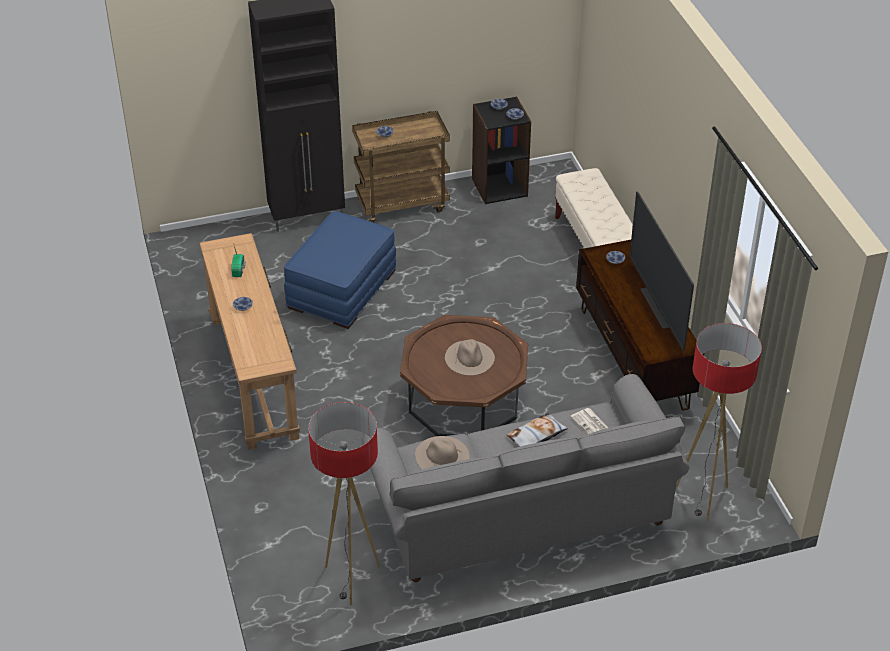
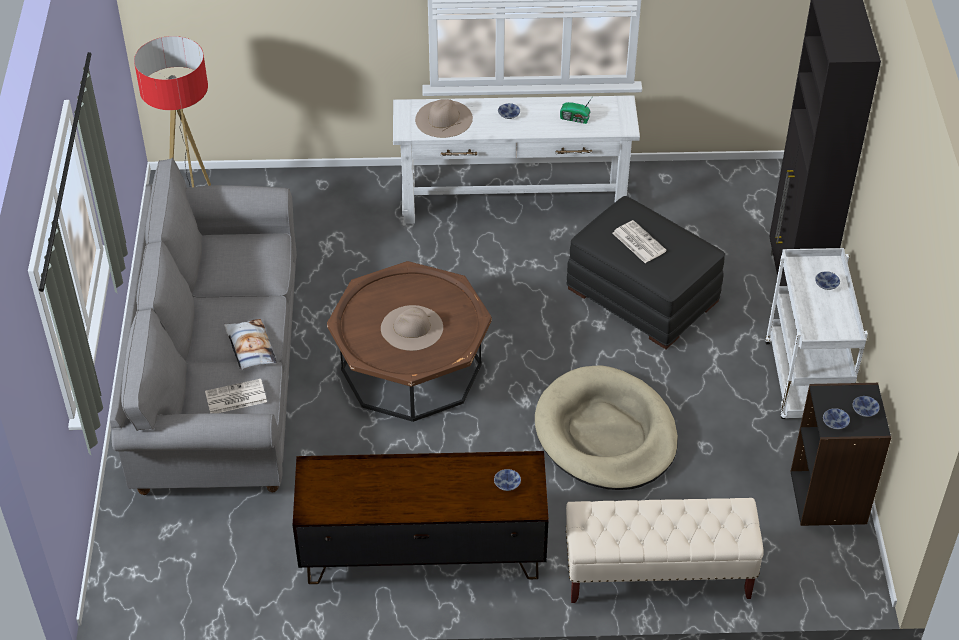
camera: 105 degrees right, 5 degrees up
(253, 376) = (513, 202): brown console table -> white console table
(341, 248) = (638, 242): none -> newspaper
(342, 289) = (643, 295): blue ottoman -> black ottoman
(402, 204) = (806, 382): brown cart -> white cart
(442, 456) = (255, 262): beige hat -> beige hat (443, 119)
(488, 288) = (606, 433): none -> beige dog bed
(656, 308) = (396, 500): television -> none
(703, 498) = (160, 549): floor lamp -> none

